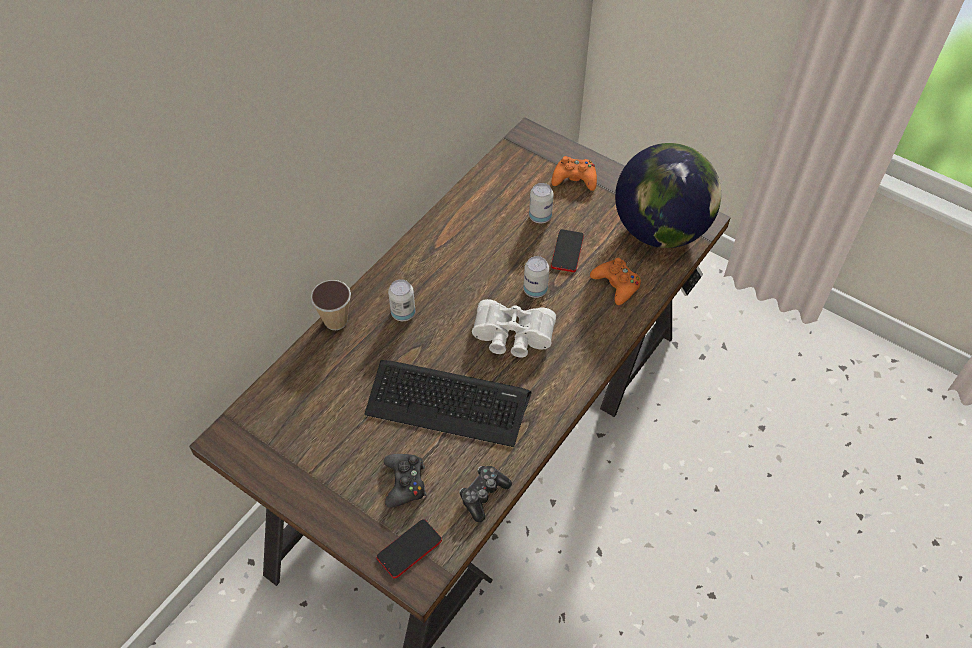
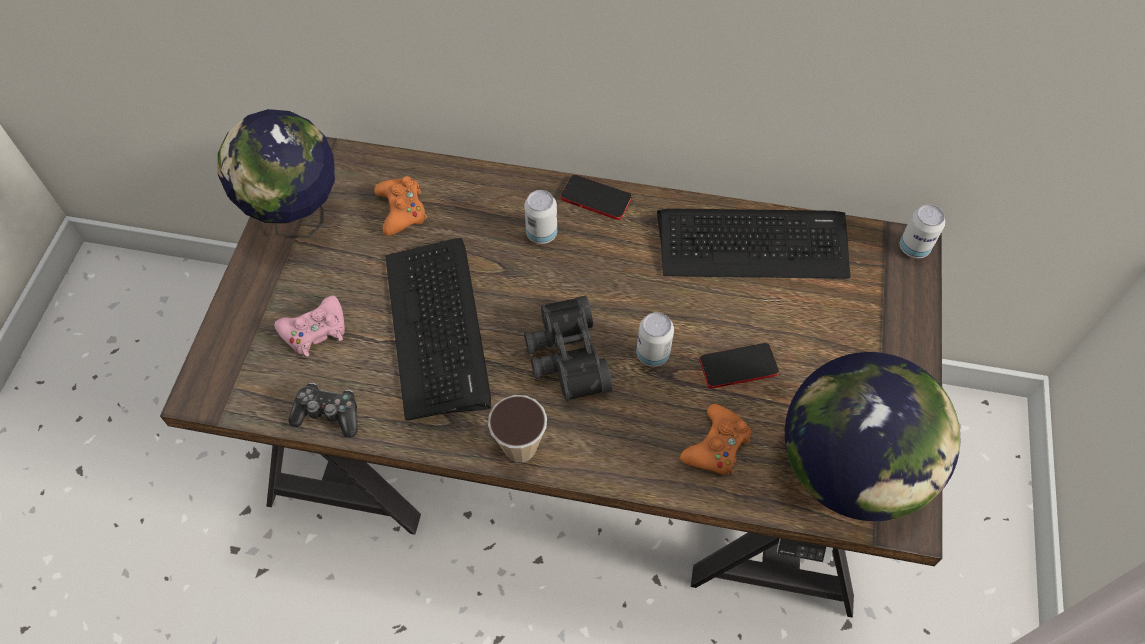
camera: 65 degrees right, 5 degrees up
(291, 465) = (298, 220): none -> globe
(336, 321) = (498, 177): cup -> cup (520, 447)
(405, 483) = (315, 331): black game controller -> pink game controller
(409, 549) = (235, 369): phone -> phone (596, 198)
(482, 206) = (753, 244): none -> keyboard
(512, 338) = (564, 357): white binoculars -> black binoculars
(540, 217) = (777, 313): can -> can (914, 248)
(574, 179) = (871, 328): orange game controller -> orange game controller (402, 210)

